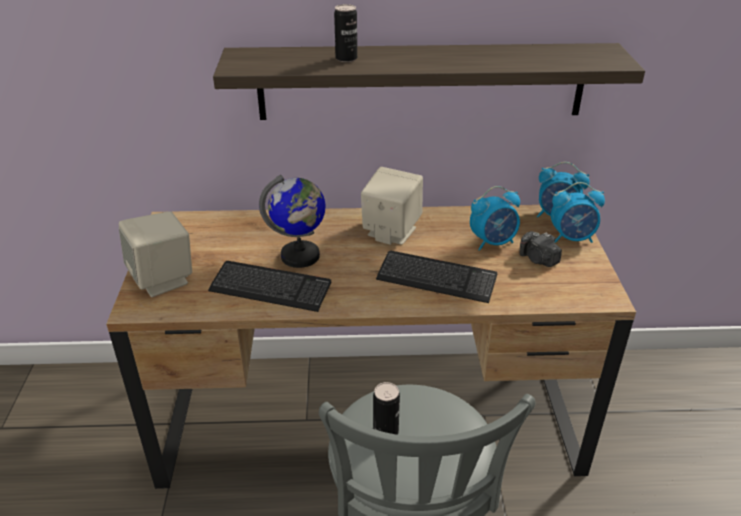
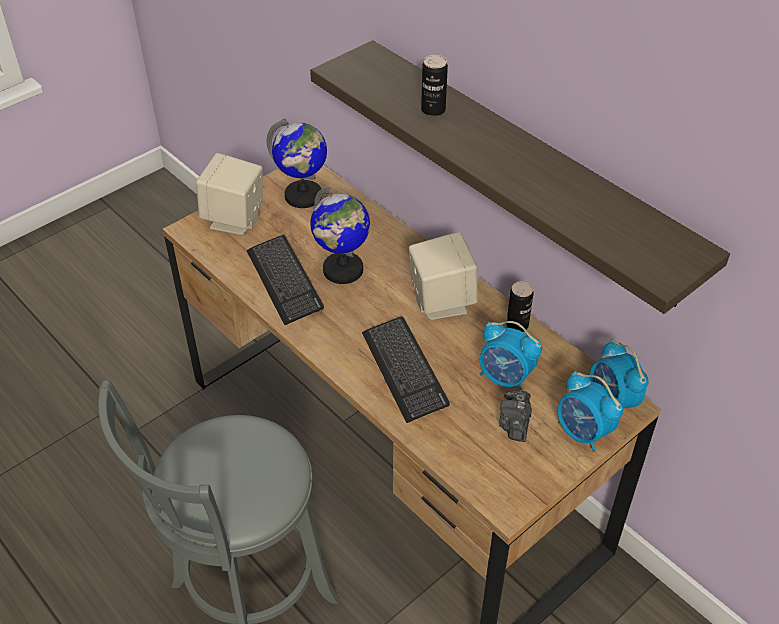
camera: 50 degrees right, 10 degrees up
(195, 235) = (303, 196): none -> globe
(385, 432) = (220, 451): can -> can (517, 325)

